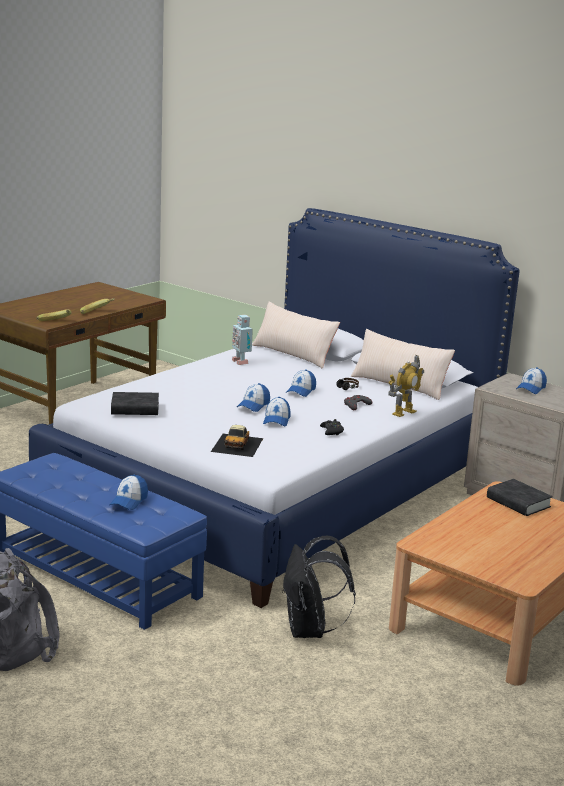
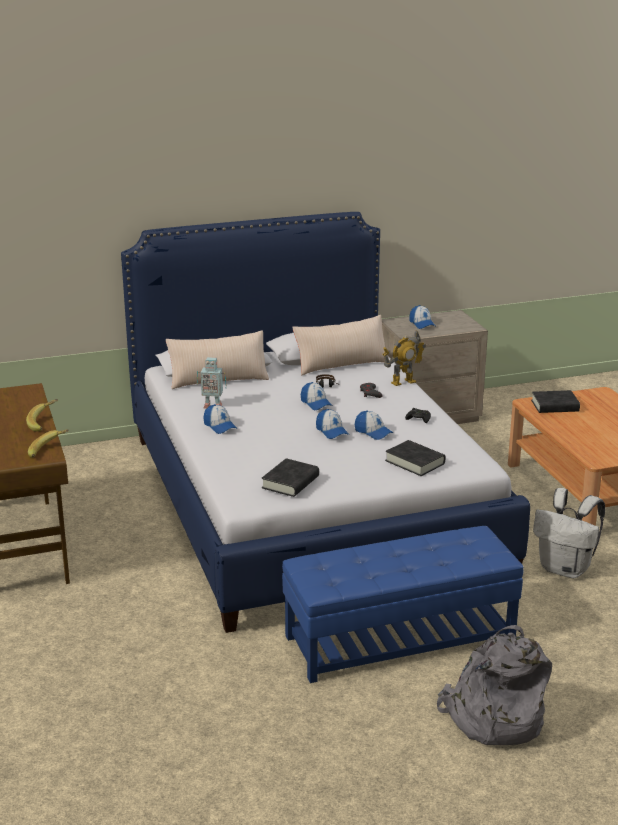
camera: 55 degrees left, 5 degrees up
(129, 501) = (438, 549): cap -> cap (220, 426)
(237, 444) = (415, 462): toy car -> black book
(309, 630) = (566, 569): black backpack -> white backpack
(403, 412) = (403, 382): toy robot -> toy robot turned 75 degrees clockwise

